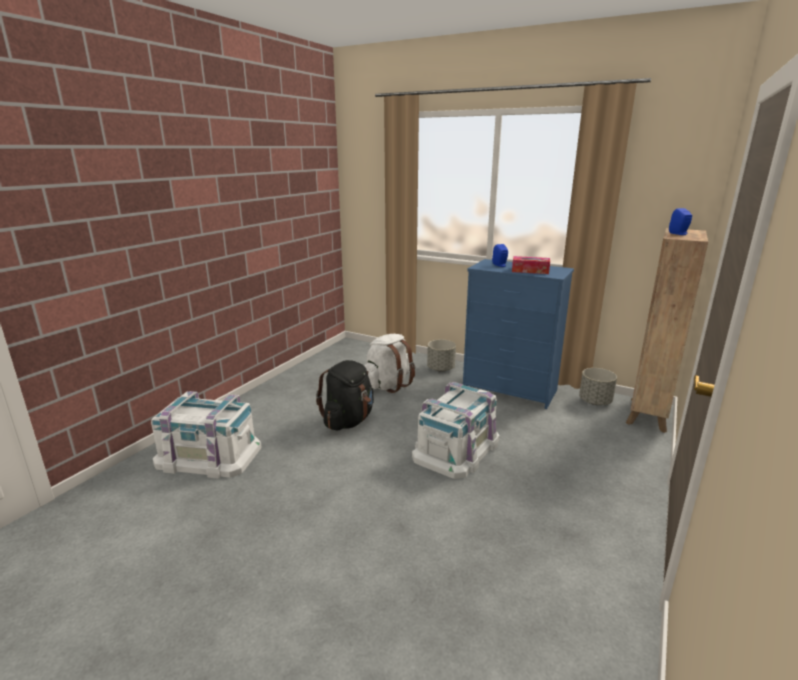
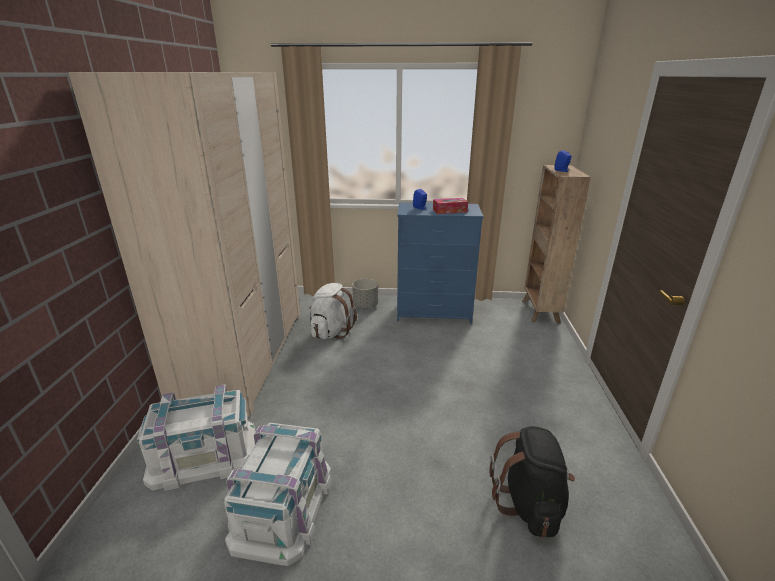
camera: 25 degrees left, 5 degrees up
(297, 388) = (244, 356): none -> beige wardrobe
(348, 421) = (320, 377): black backpack -> black backpack (529, 504)
(457, 448) = (430, 377): white storage box -> white storage box (283, 506)
(595, 401) = (500, 308): grey planter -> none

